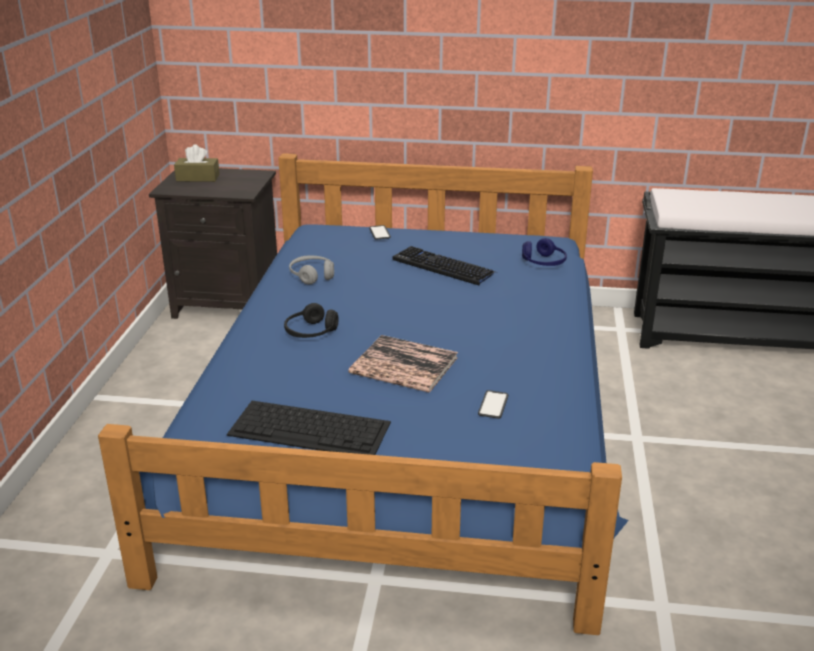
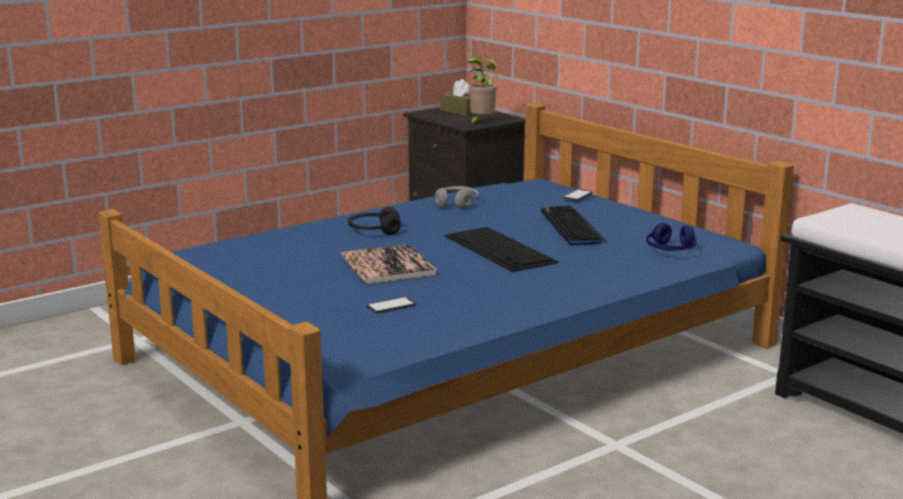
camera: 45 degrees right, 10 degrees down
(246, 185) = (481, 123): none -> potted plant
(311, 428) = (251, 273): keyboard -> keyboard (500, 249)

